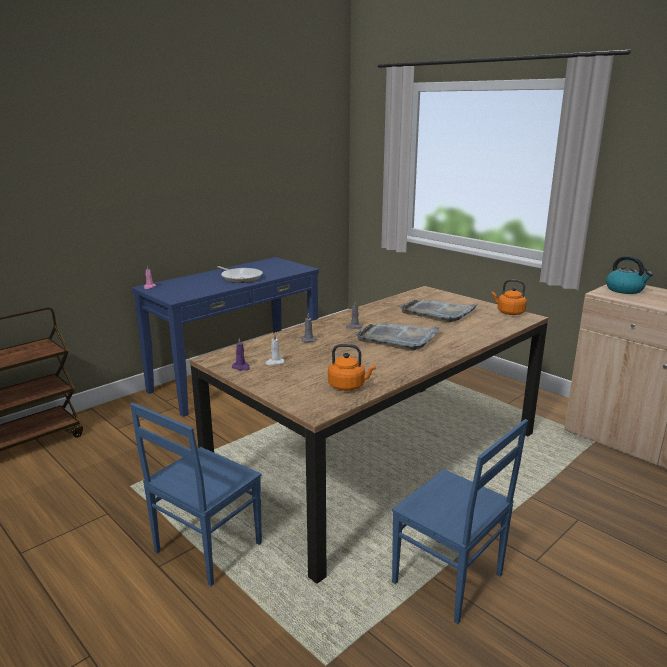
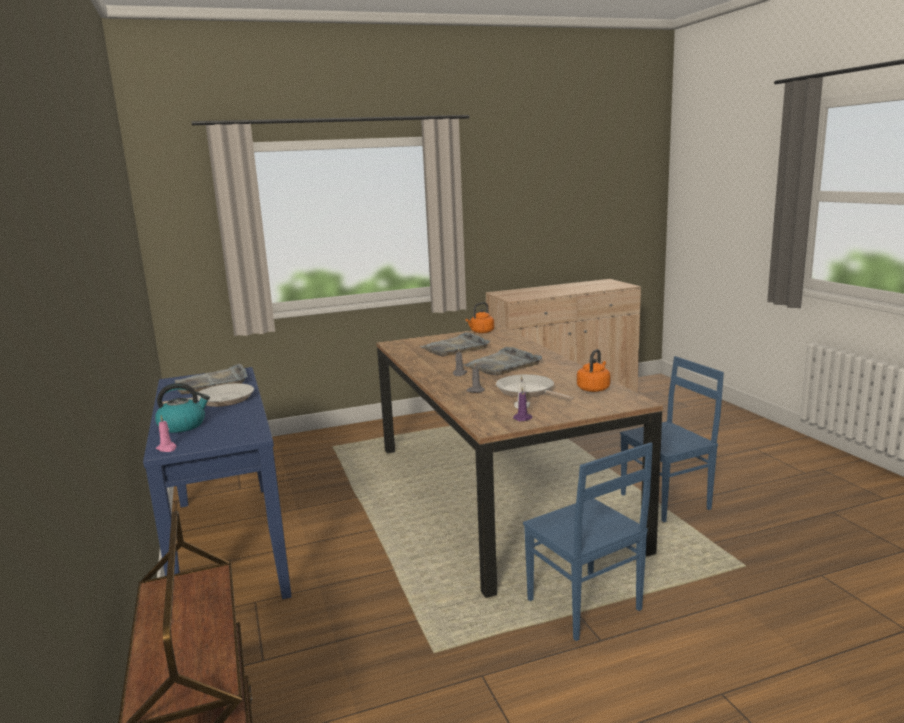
camera: 65 degrees left, 5 degrees down
(275, 268) = (212, 382): none -> grey tray
(320, 359) = (527, 391): none -> frying pan
(625, 290) = (511, 294): kettle -> kettle (183, 425)

